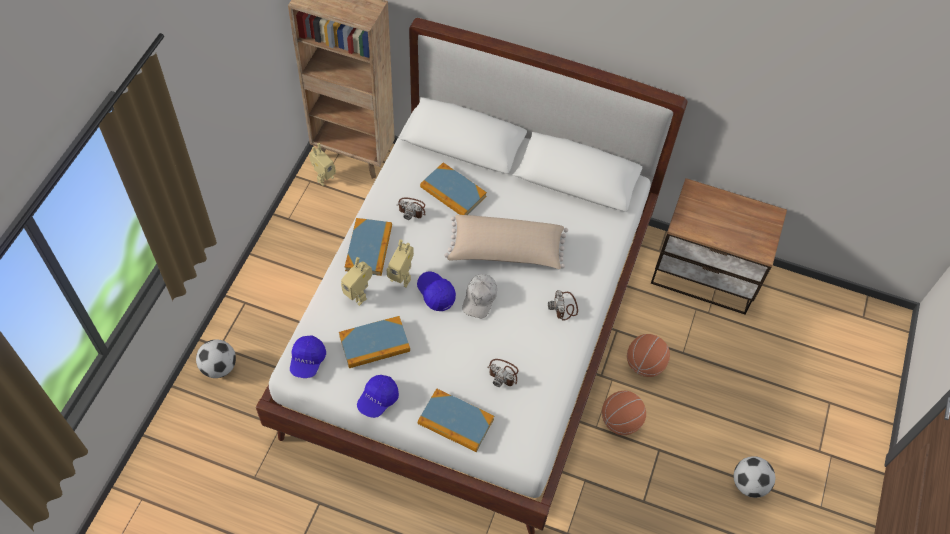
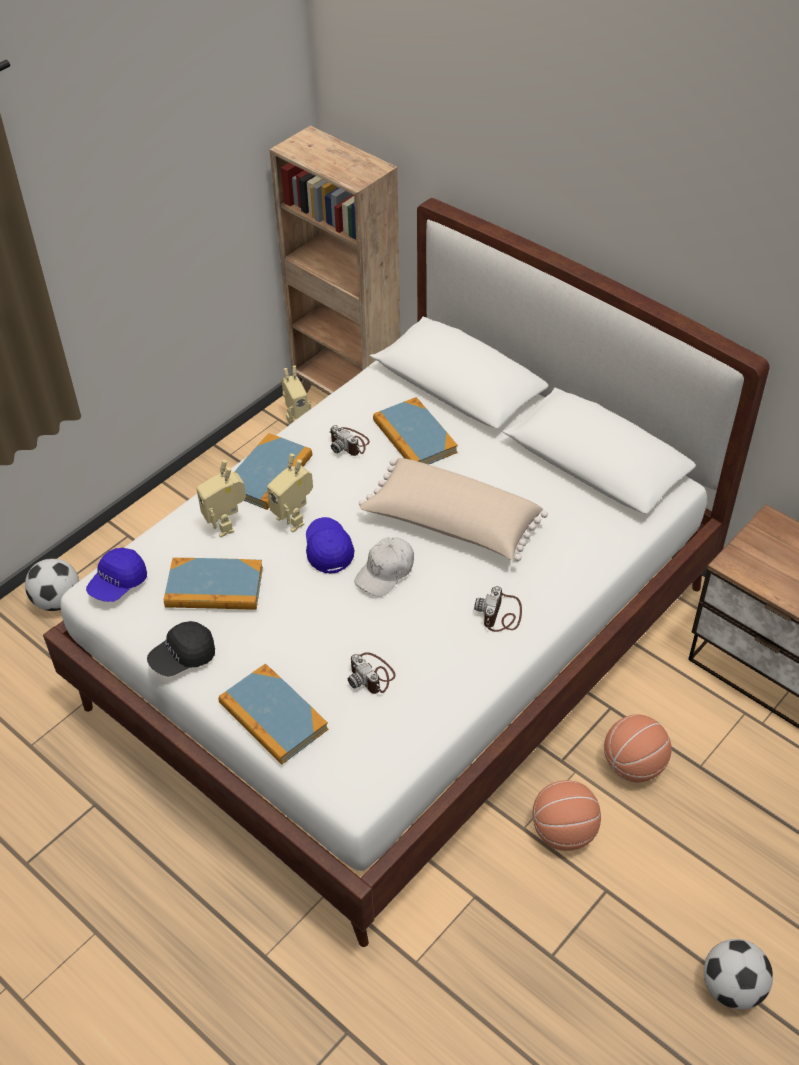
camera: 25 degrees right, 10 degrees down
(378, 400) = (183, 657): blue cap -> black cap

